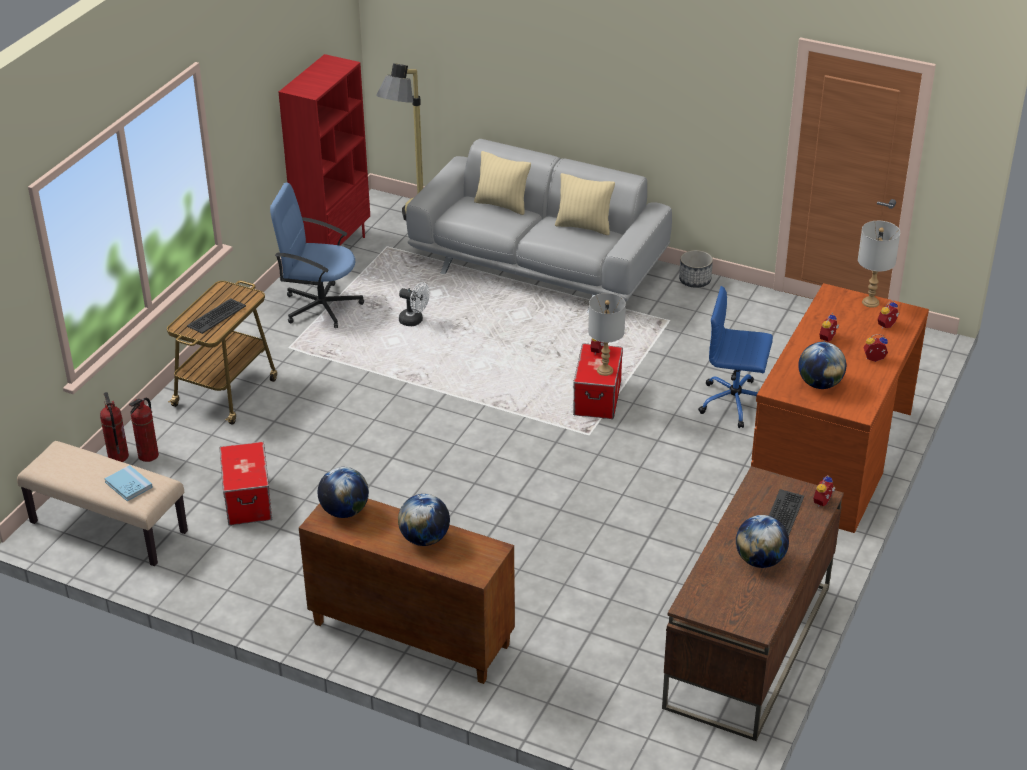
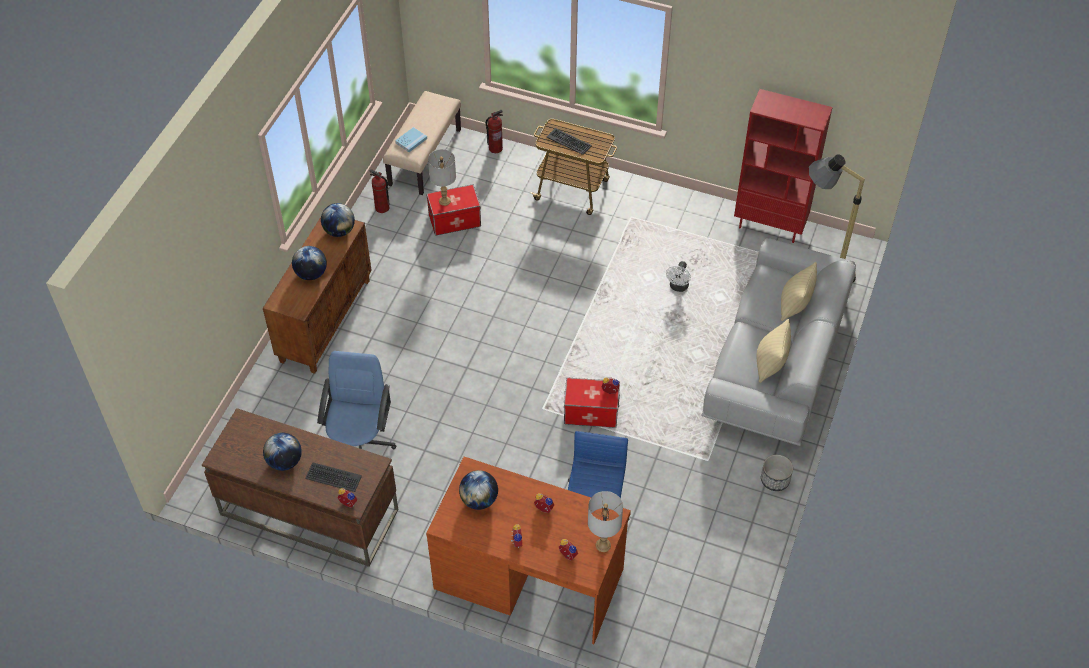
camera: 85 degrees right, 15 degrees up
(148, 456) = (497, 163): fire extinguisher -> fire extinguisher (382, 208)
(320, 306) = (688, 228): blue office chair -> blue office chair (360, 443)
(604, 370) = (583, 397): grey table lamp -> grey table lamp (444, 201)

